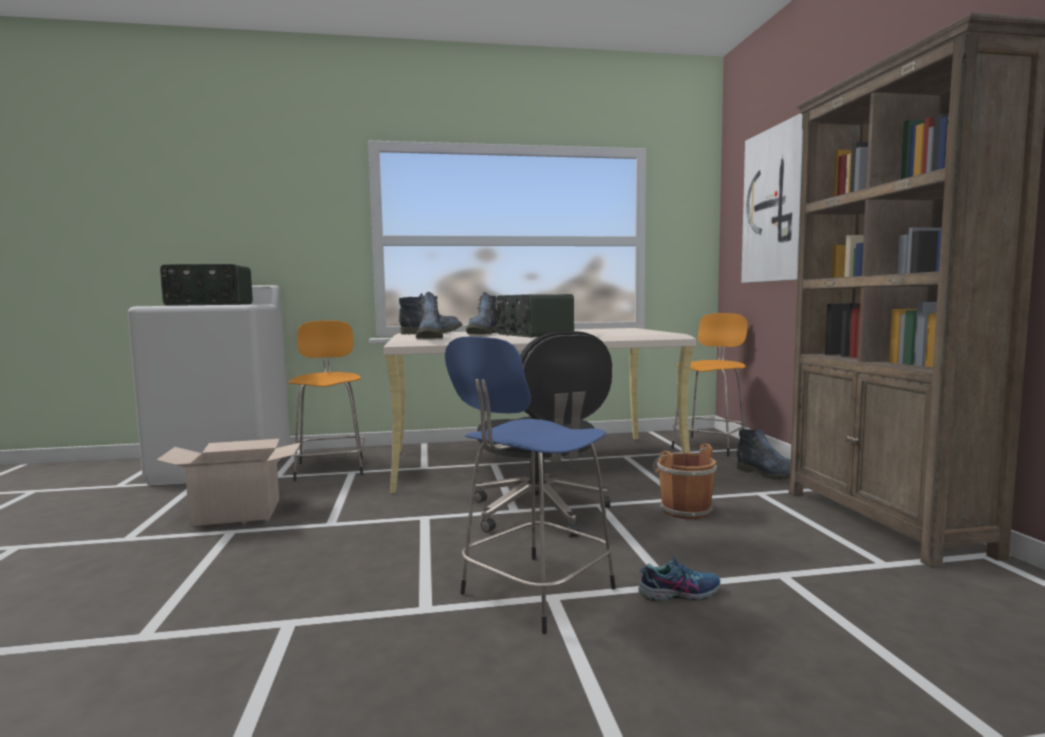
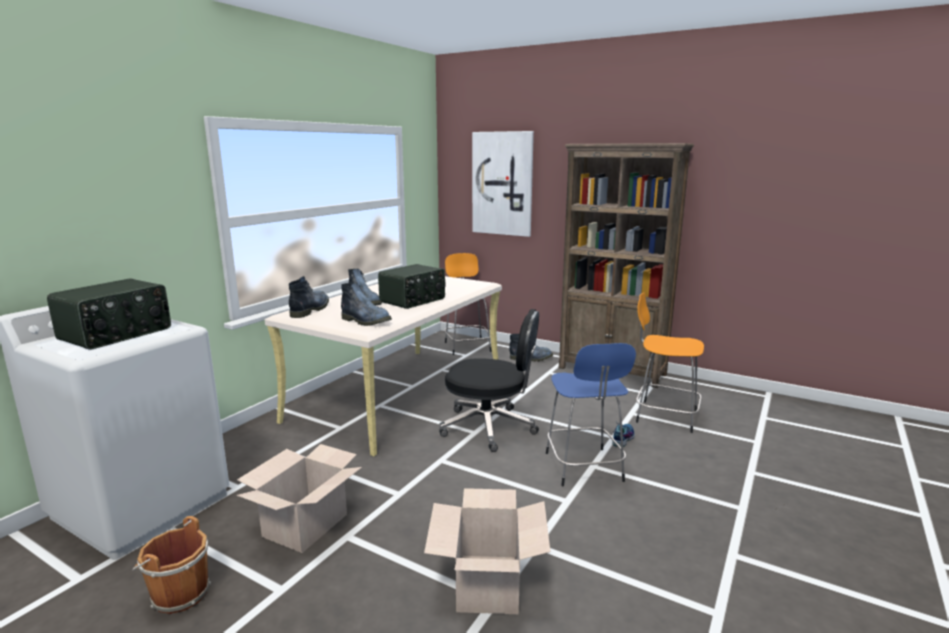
camera: 50 degrees left, 10 degrees up
(180, 621) = (488, 584): none -> cardboard box
(330, 468) = (264, 460): orange stool -> orange stool (663, 416)
(533, 335) = (413, 300): radio -> radio turned 60 degrees counterclockwise
(683, 510) = (542, 396): brown bucket -> brown bucket (178, 594)

